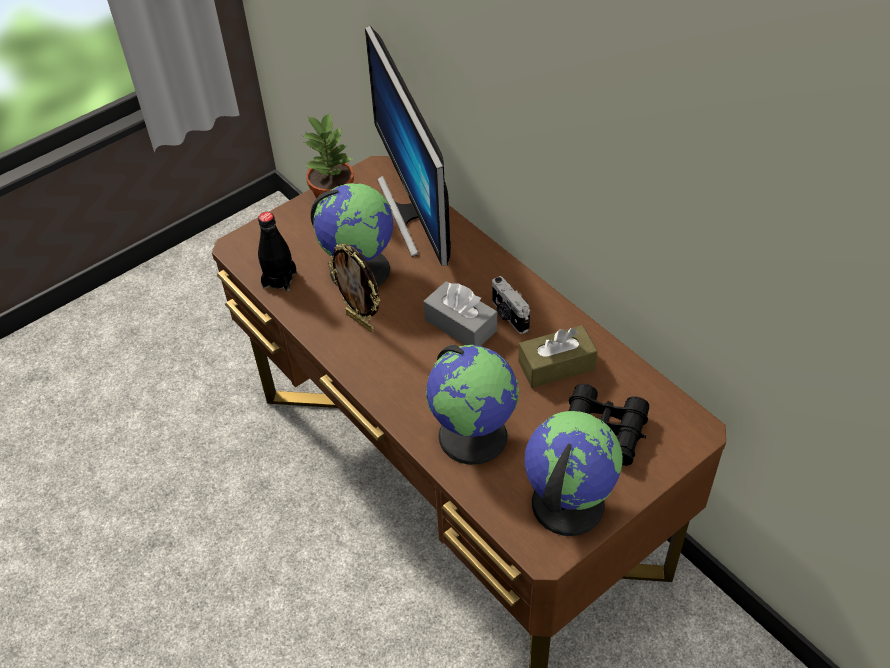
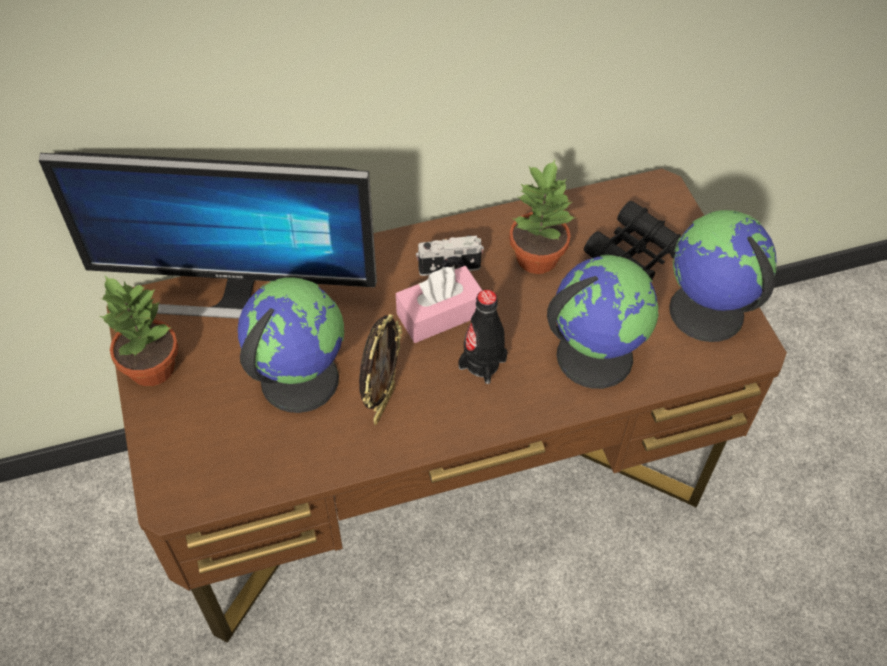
camera: 70 degrees left, 5 degrees up
(279, 279) = (262, 468): black bottle -> black bottle (482, 363)
(361, 321) = (382, 404): picture frame -> picture frame turned 45 degrees counterclockwise
(460, 325) = (440, 314): grey tissue box -> pink tissue box
(556, 366) = (536, 256): brown tissue box -> potted plant

